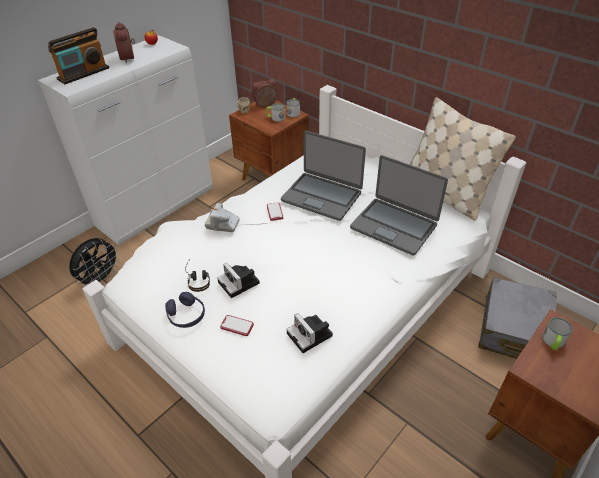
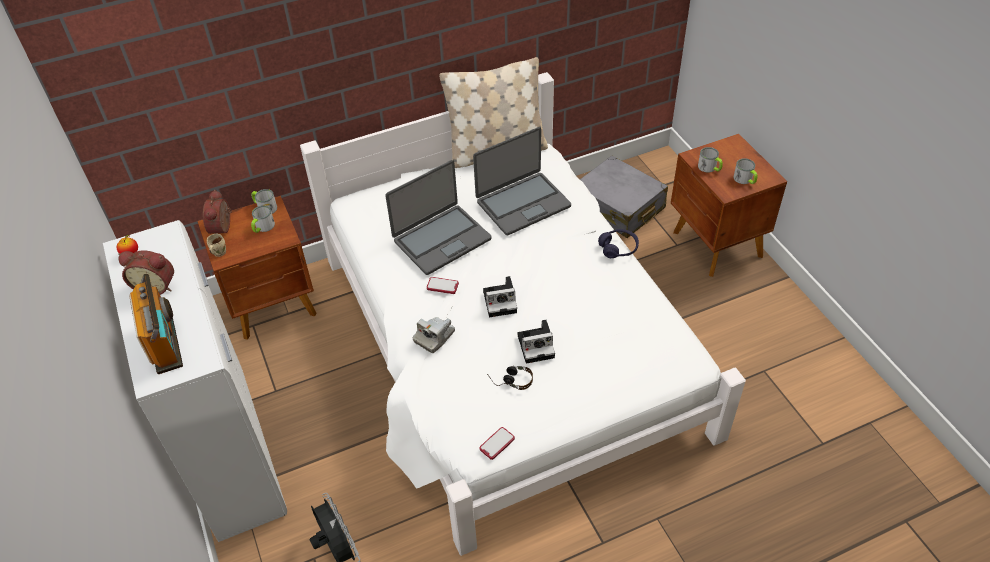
camera: 65 degrees left, 5 degrees up
(186, 315) = (557, 402): purple headphones -> purple headphones (618, 248)
(237, 326) = (592, 363): phone -> phone (497, 444)
(311, 335) = (630, 312): camera -> camera (501, 301)
(564, 381) = (745, 180): none -> mug

